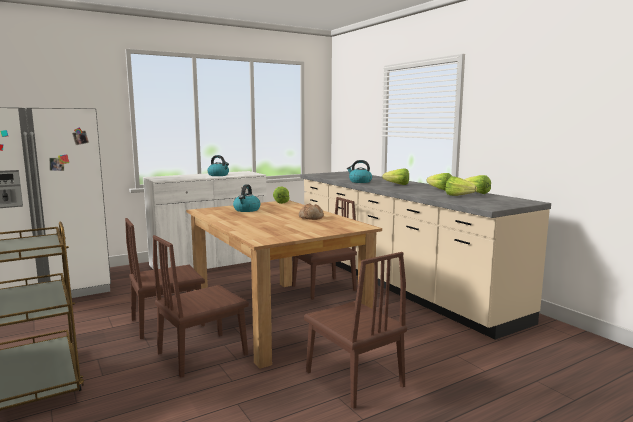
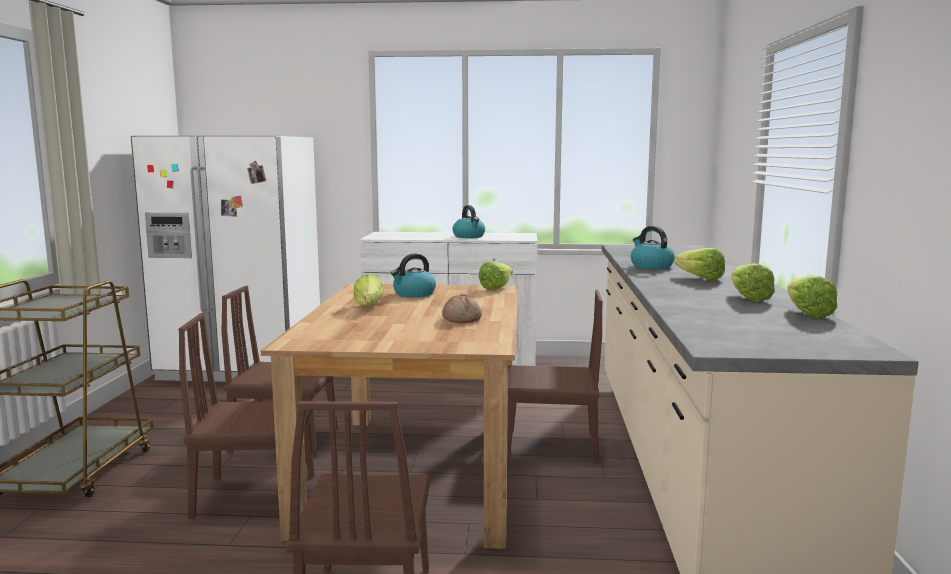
camera: 35 degrees right, 0 degrees up
(461, 196) = (741, 317): lettuce -> lettuce (368, 308)

